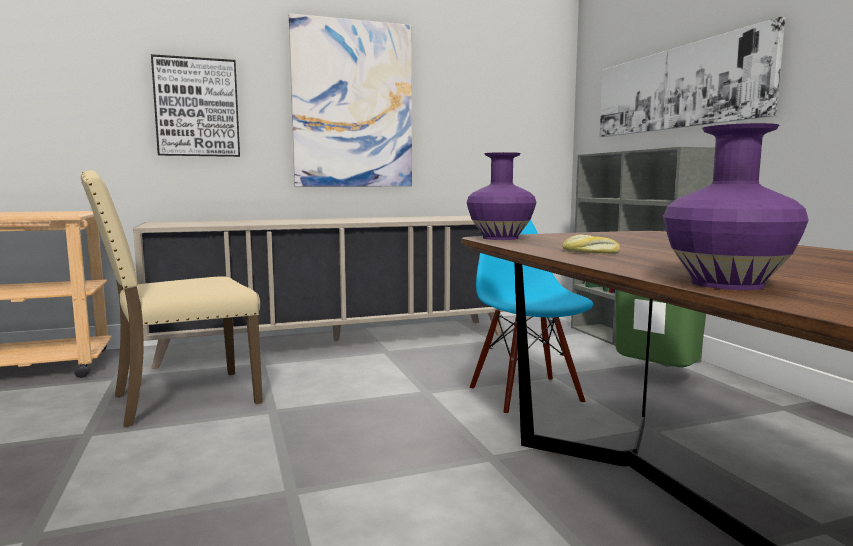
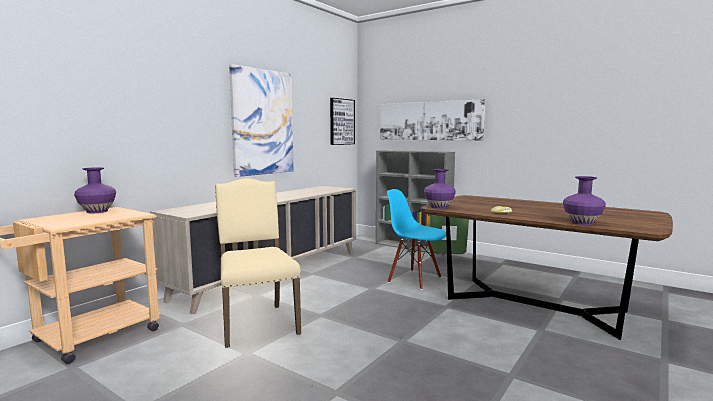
camera: 35 degrees left, 0 degrees up
(55, 211) = (96, 211): none -> purple vase
(182, 398) = (257, 323): beige chair -> beige chair turned 135 degrees clockwise
(197, 107) = (178, 126): picture -> picture (341, 121)

